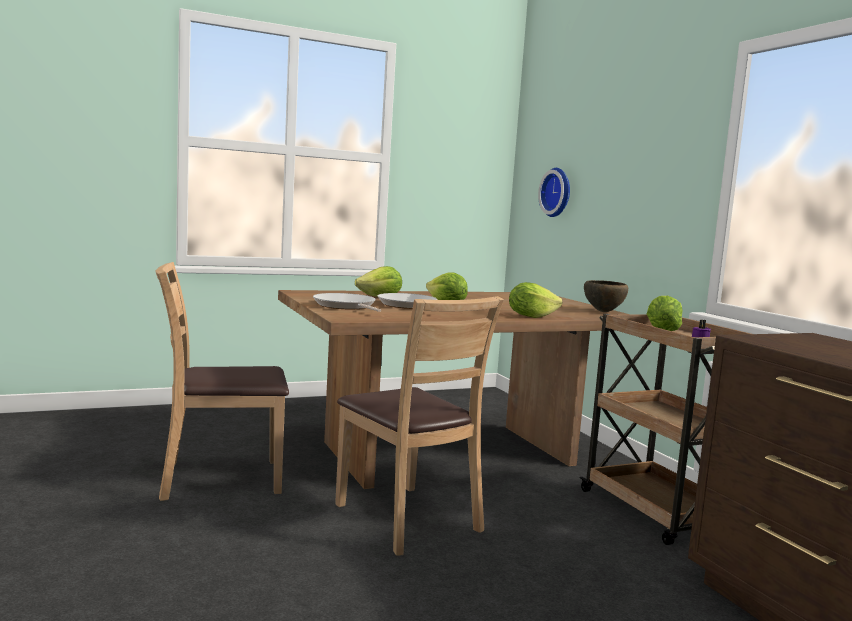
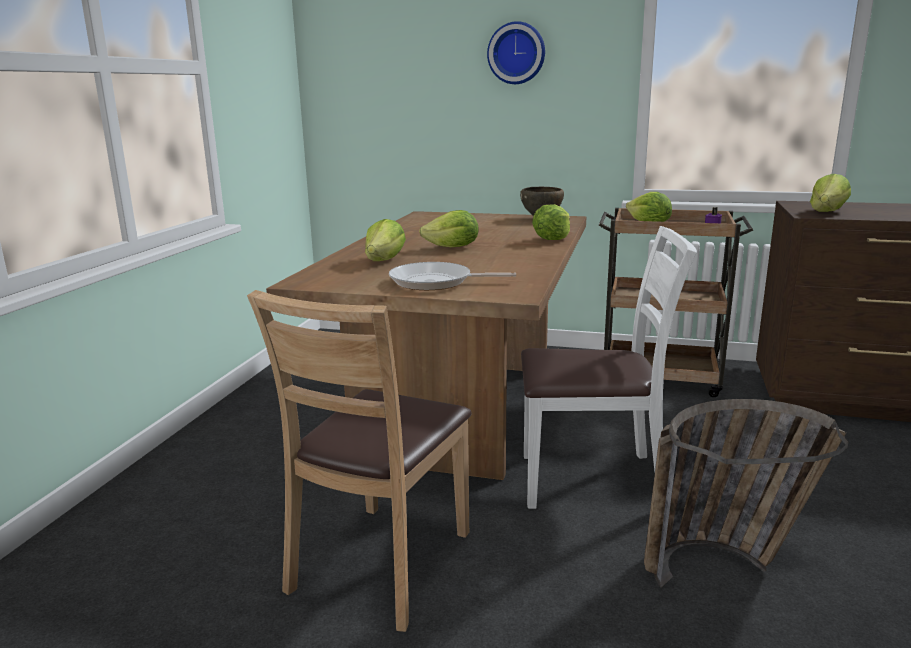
camera: 50 degrees left, 10 degrees up
(348, 591) = (726, 564): none -> basket
(407, 519) = (593, 481): brown chair -> white chair
(408, 306) = (455, 261): frying pan -> none
(558, 192) = (395, 97): wall clock -> wall clock (516, 53)
(791, 342) = (827, 211): none -> lettuce

